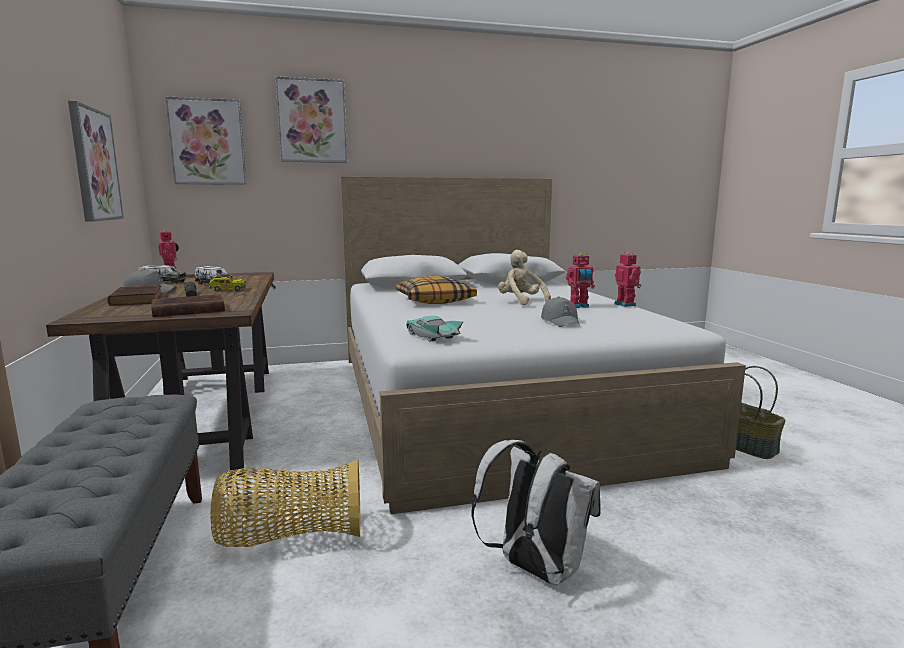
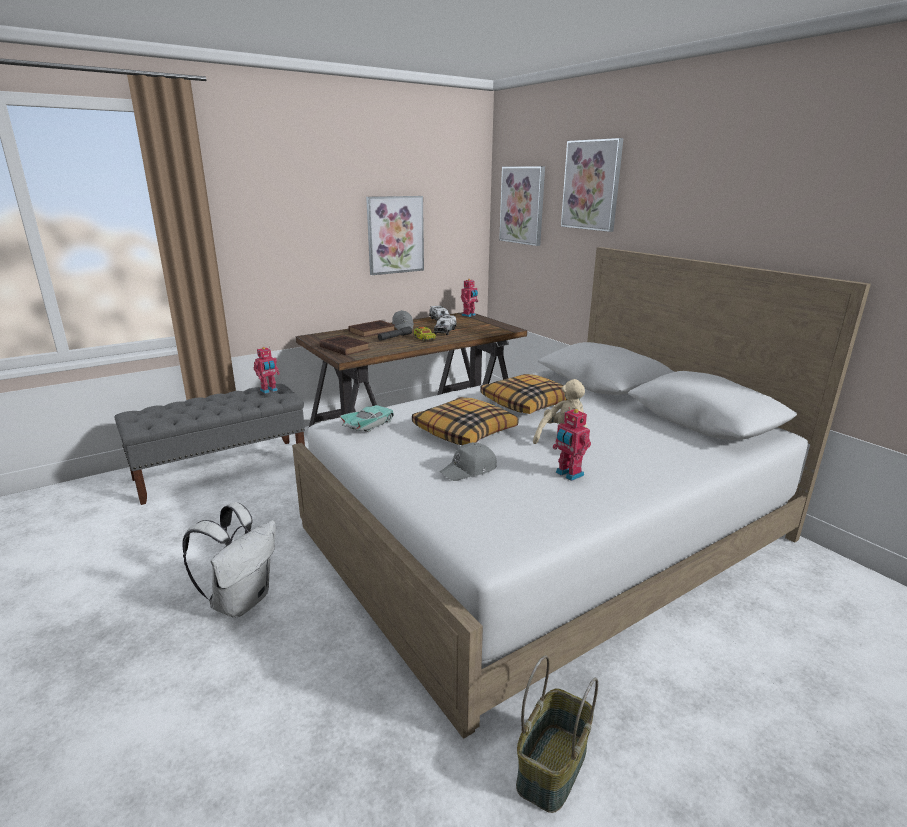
camera: 70 degrees right, 10 degrees up
(290, 536) = (271, 500): basket -> none
(480, 316) = (465, 431): none -> pillow
(626, 304) = (620, 505): toy robot -> toy robot (269, 390)

